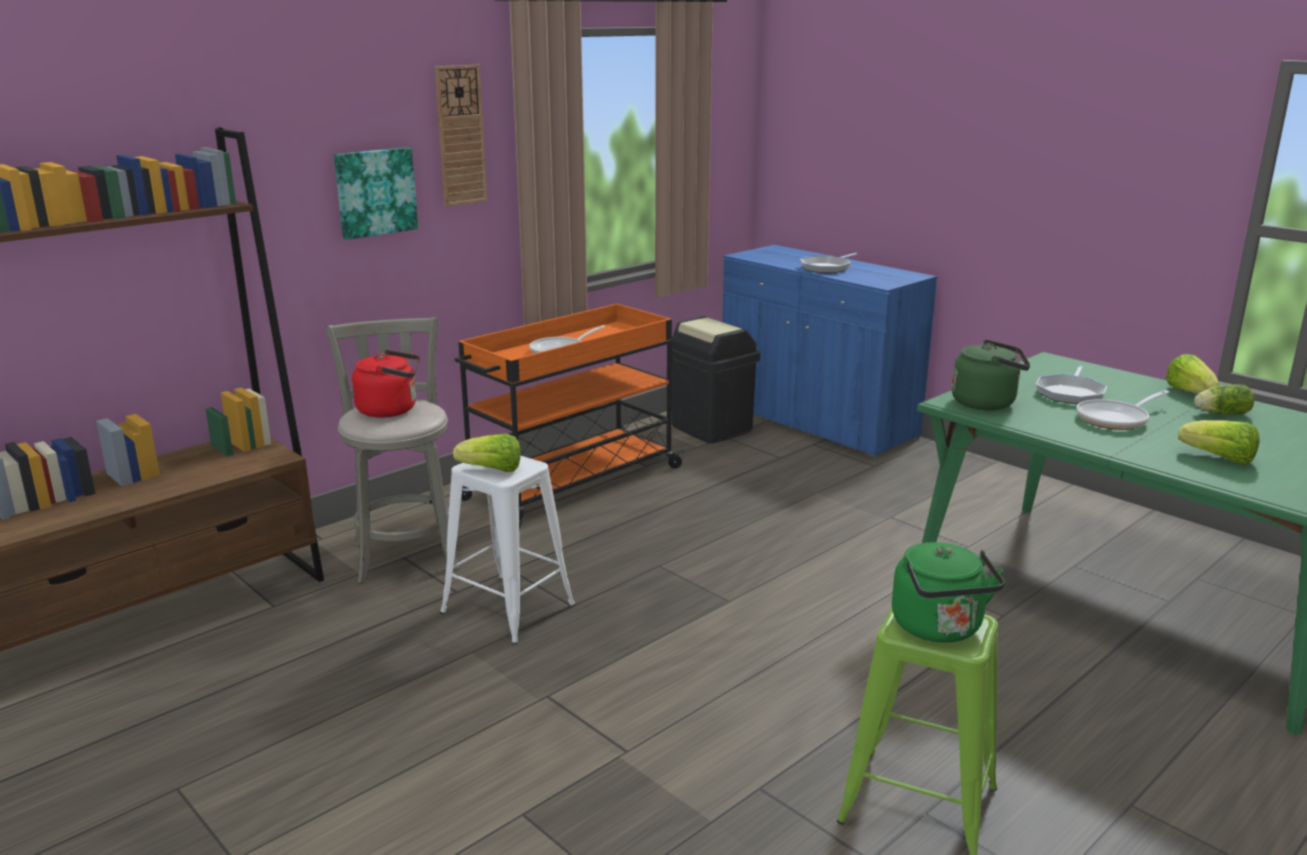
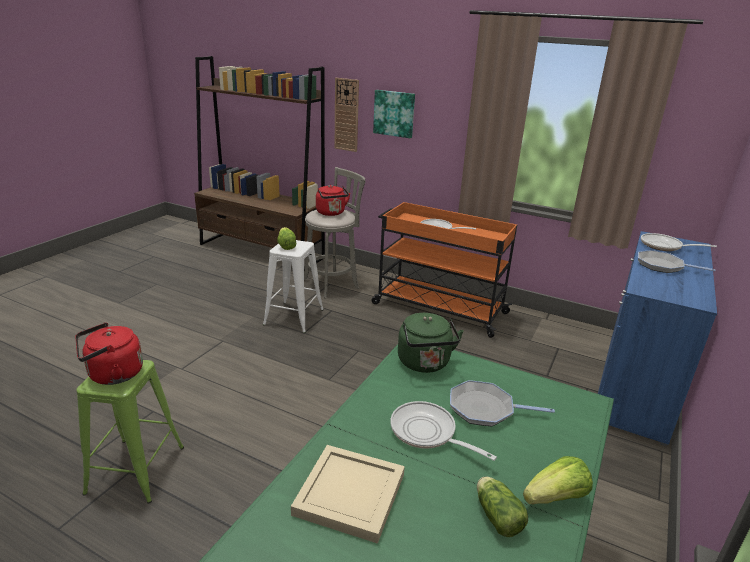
camera: 70 degrees right, 5 degrees up
(460, 135) = (448, 93): wall clock -> wall clock (346, 115)
(711, 428) = (566, 341): black trash can -> none
(774, 257) = (664, 246): none -> frying pan
(940, 629) = (112, 375): green kettle -> red kettle
(1219, 459) = (348, 495): lettuce -> beige tray

